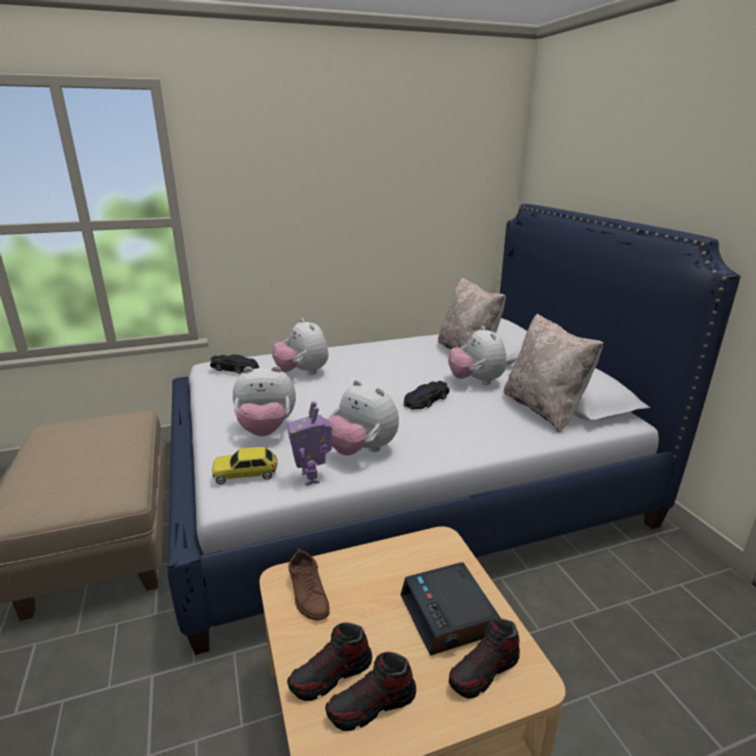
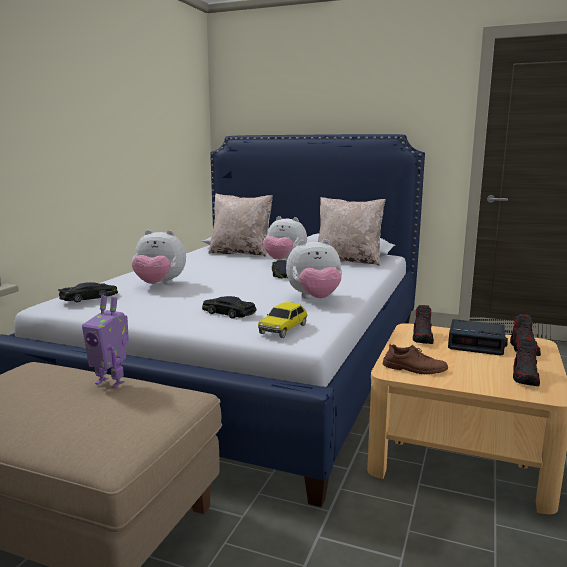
camera: 50 degrees left, 10 degrees down
(266, 430) = (228, 312): plush toy -> black toy car
(312, 477) = (324, 316): toy robot -> toy robot (111, 382)
(331, 675) = (493, 380): shoe -> shoe (422, 337)

